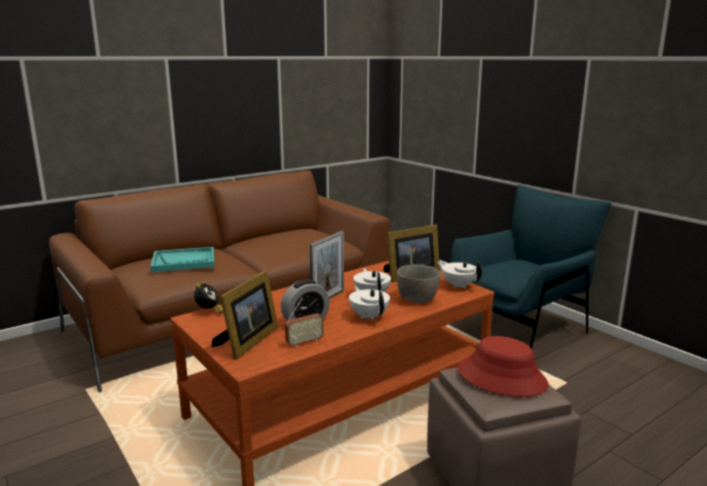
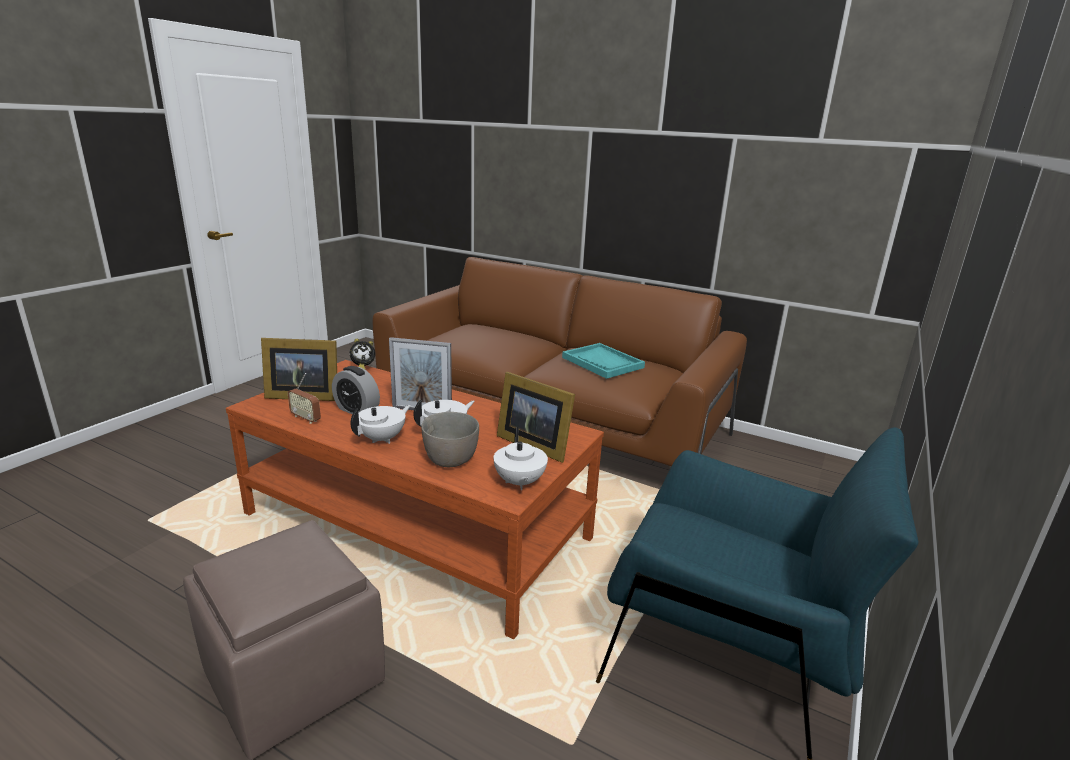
camera: 65 degrees right, 5 degrees up
(184, 261) = (486, 337): turquoise tray -> turquoise tray (603, 362)
(458, 285) = (519, 482): white teapot -> white teapot turned 150 degrees clockwise
(502, 377) = (284, 562): red hat -> none

